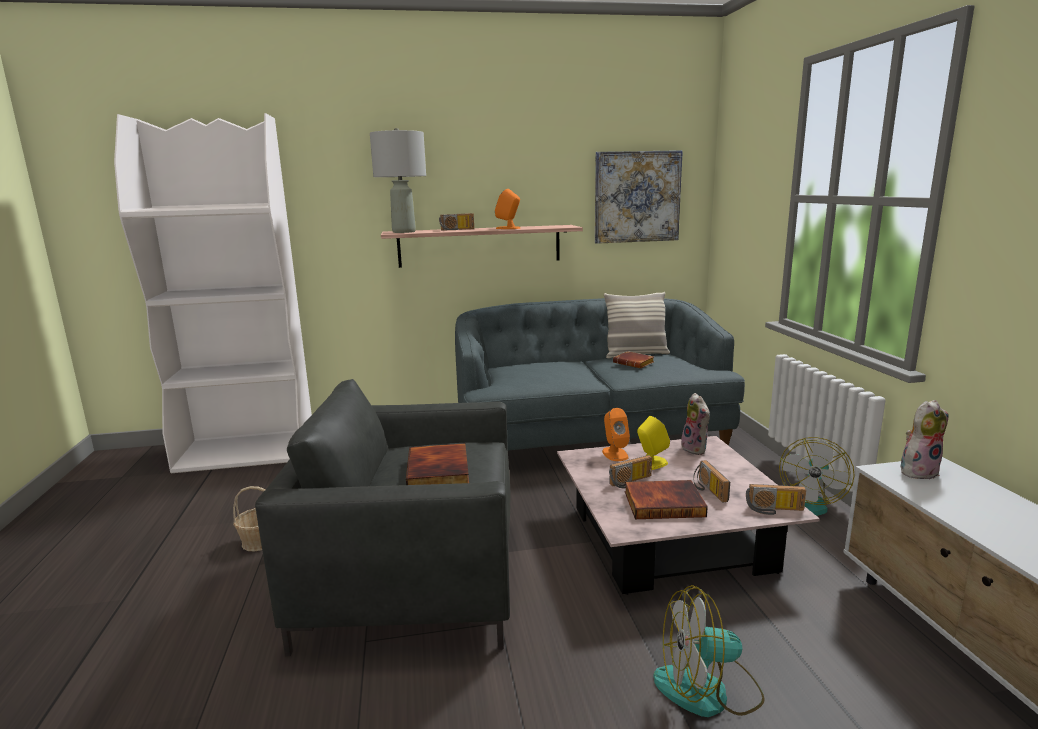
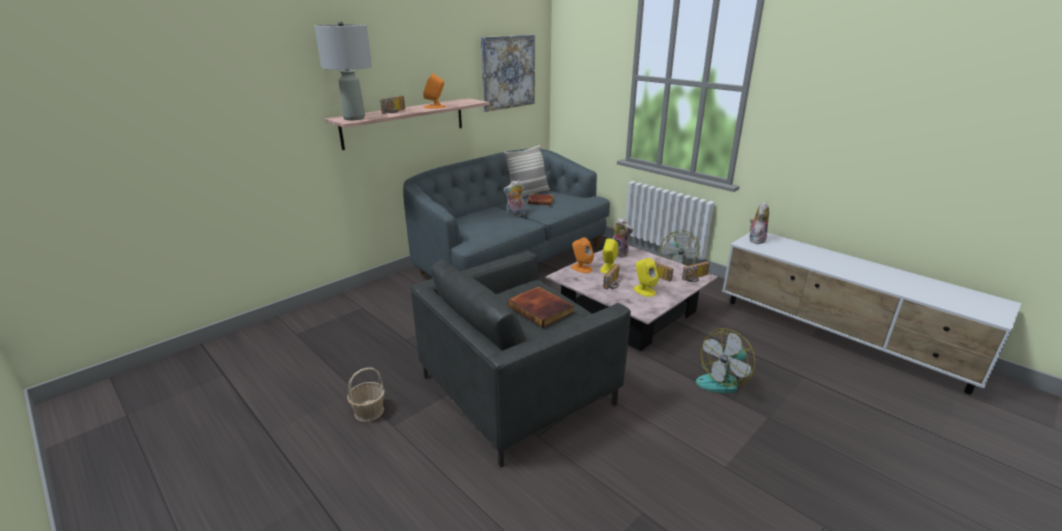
camera: 35 degrees left, 10 degrees up
(248, 452) = (240, 350): white bookcase -> none
(587, 372) = (515, 215): none -> plush toy
(664, 503) = (644, 291): book -> yellow speaker

